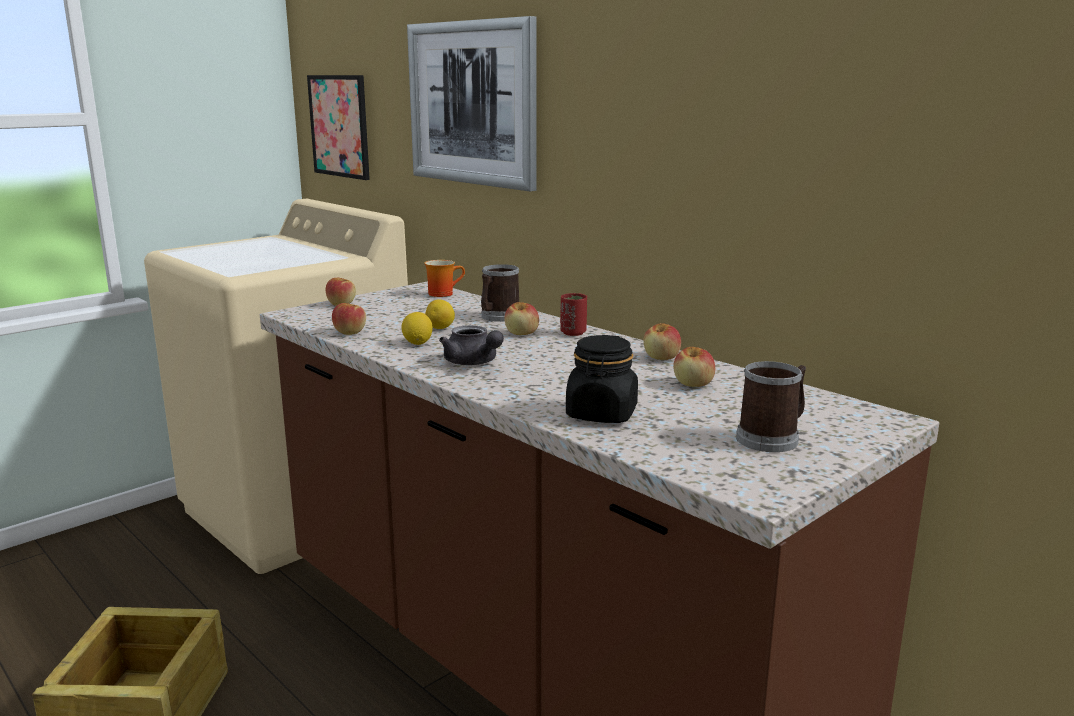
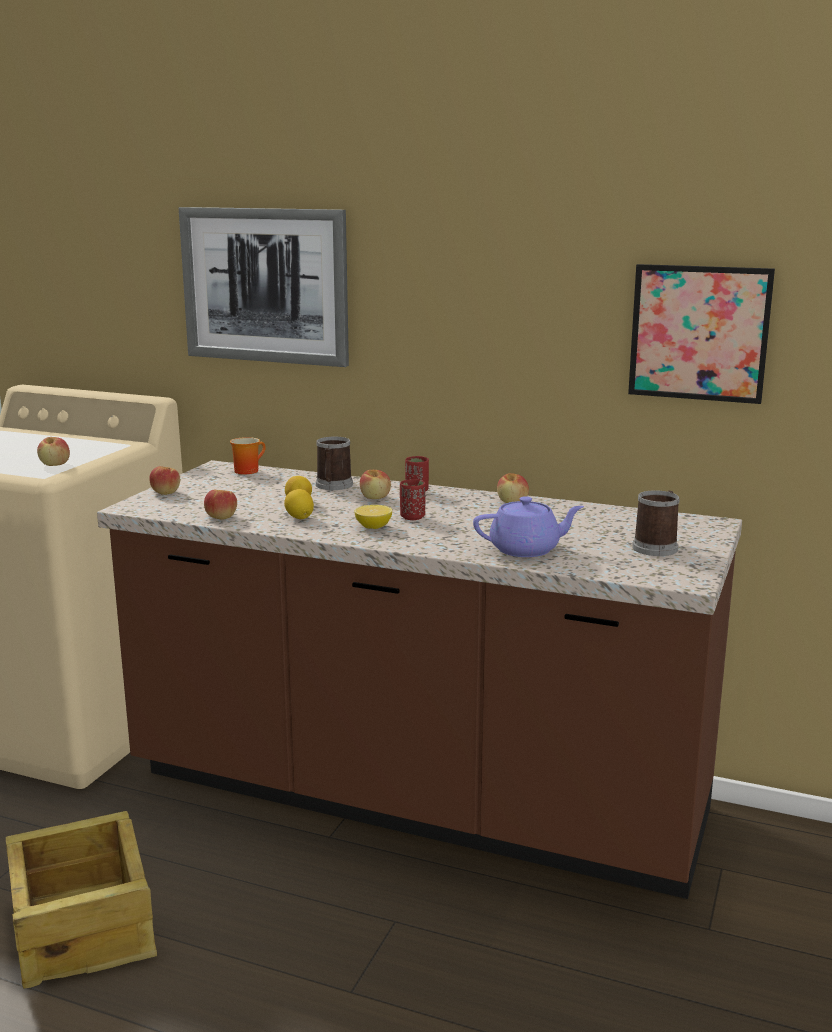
camera: 25 degrees left, 0 degrees up
(339, 126) = (68, 305): picture -> picture (699, 333)
(473, 363) = (373, 527): grey teapot -> lemon
(528, 358) = (412, 517): none -> red cup
(601, 414) = (526, 549): black jar -> purple teapot
(693, 384) = (561, 518): apple -> apple (55, 464)

